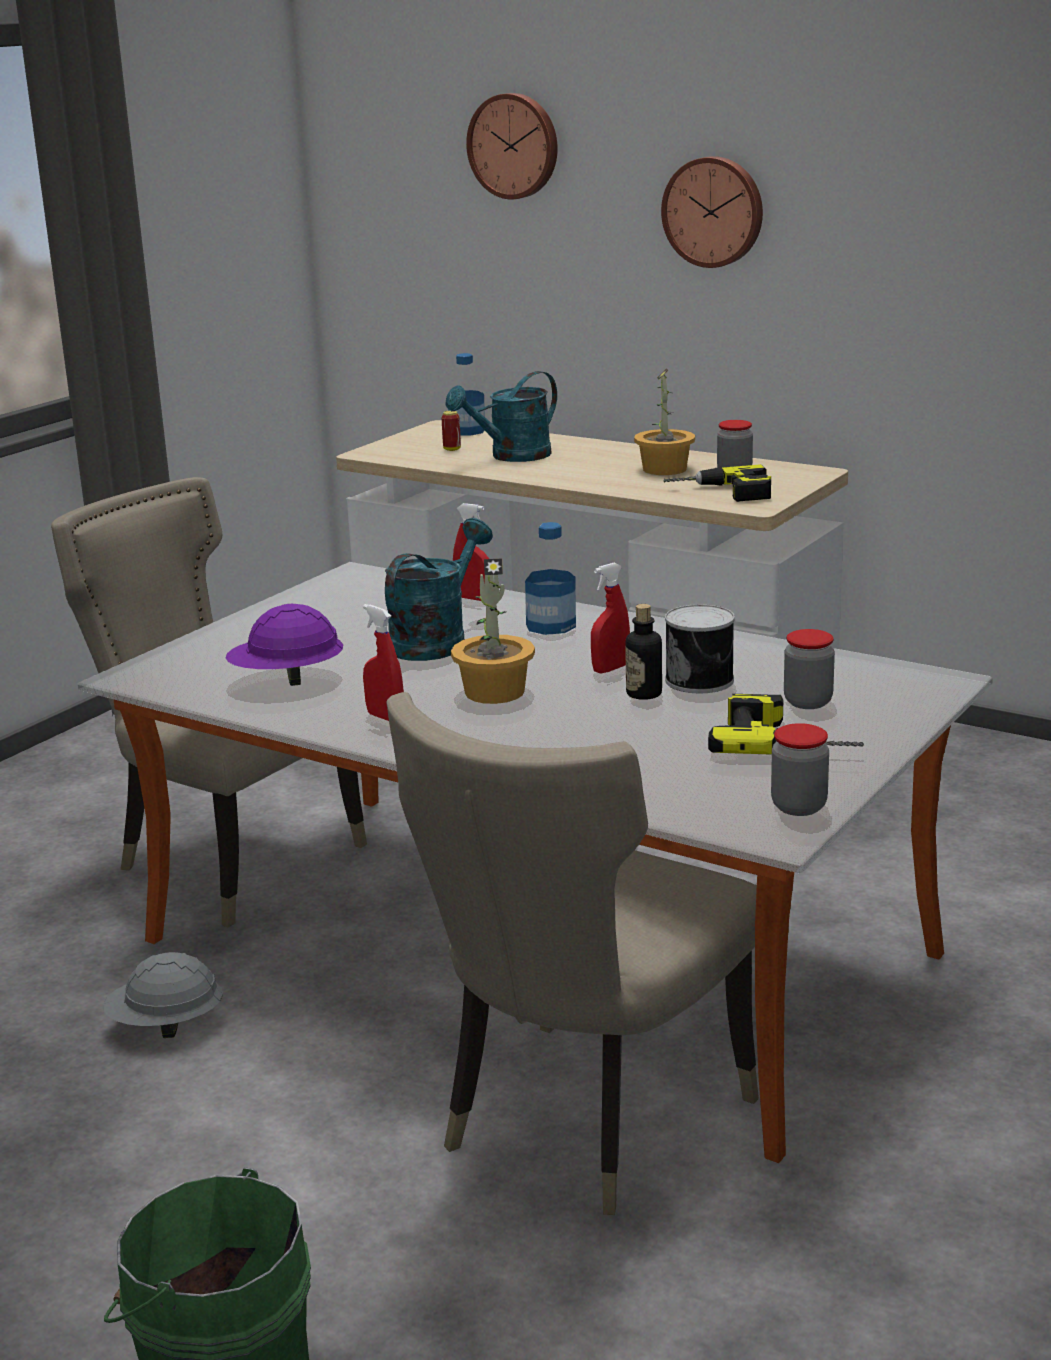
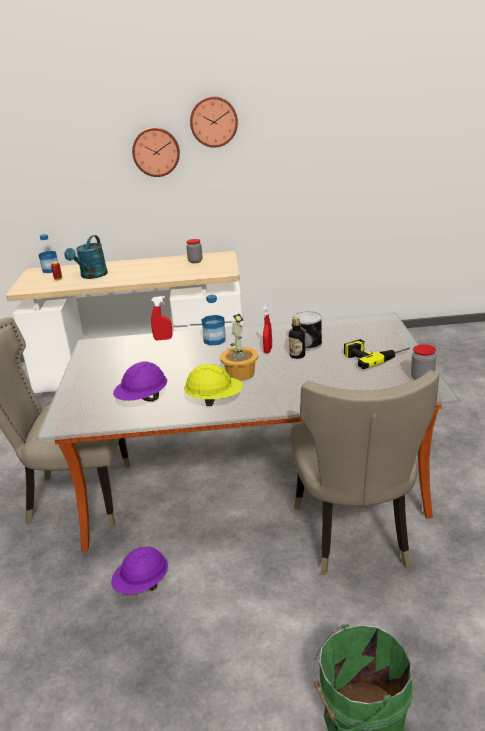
camera: 35 degrees left, 5 degrees up
(166, 1026) = (142, 584): grey hard hat -> purple hard hat
(385, 717) = (214, 400): red spray bottle -> yellow hard hat
(435, 641) = (178, 361): turquoise watering can -> none
(514, 146) = (47, 133): wall clock -> wall clock (213, 121)
(665, 469) = (166, 266): potted plant -> none
(721, 493) = (205, 270): power drill -> none
(808, 702) = (357, 339): jar -> none

